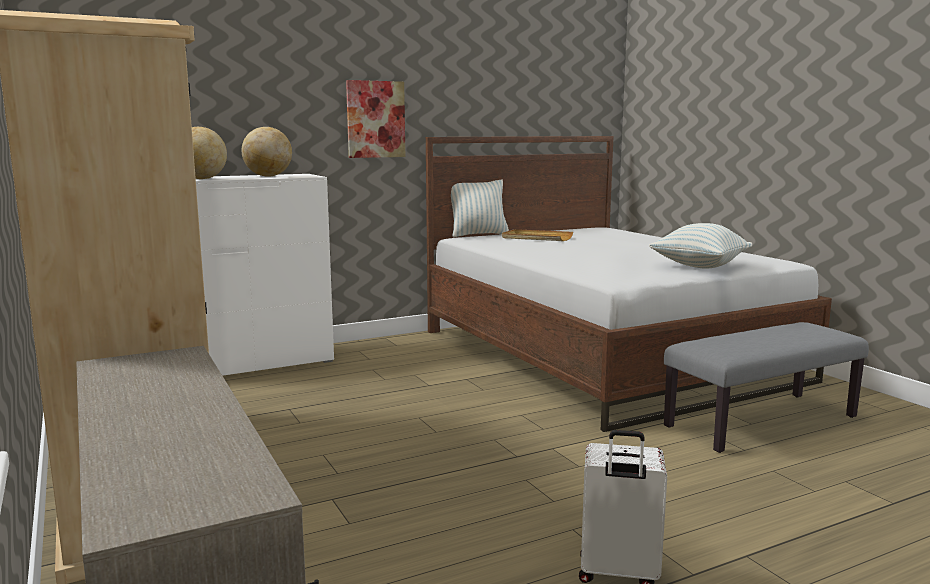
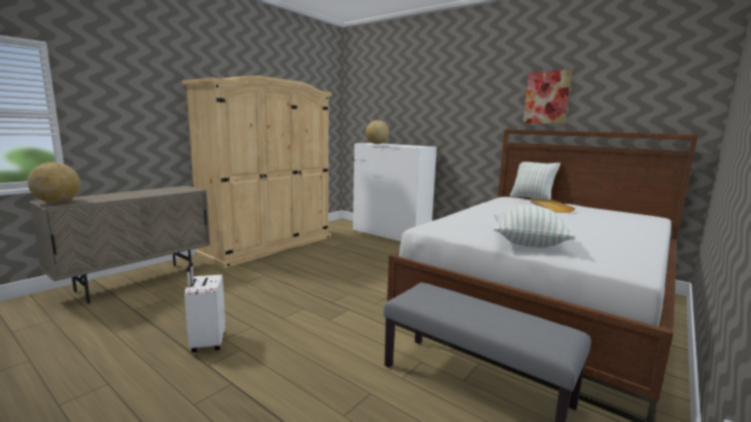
camera: 65 degrees right, 0 degrees up
(268, 176) = (406, 145): globe -> globe (58, 202)
(375, 119) = (477, 118): picture -> picture (546, 98)

